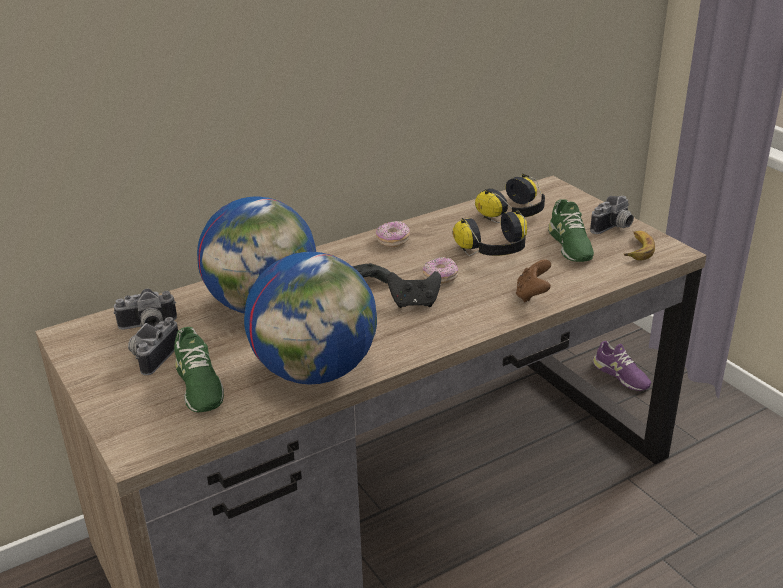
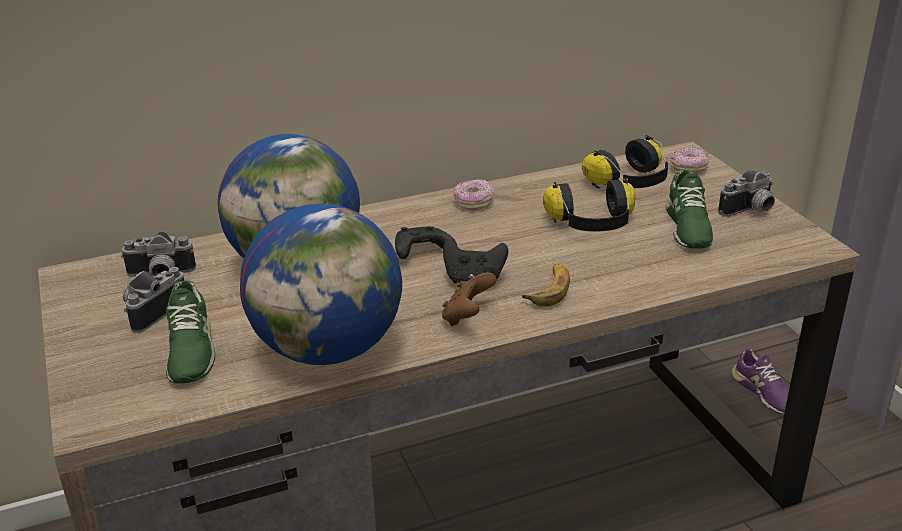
camera: 10 degrees right, 0 degrees up
(440, 278) = (515, 252): donut -> donut (688, 169)
(532, 295) = (621, 283): brown game controller -> brown game controller (467, 317)
(638, 249) = (772, 239): banana -> banana (549, 290)

